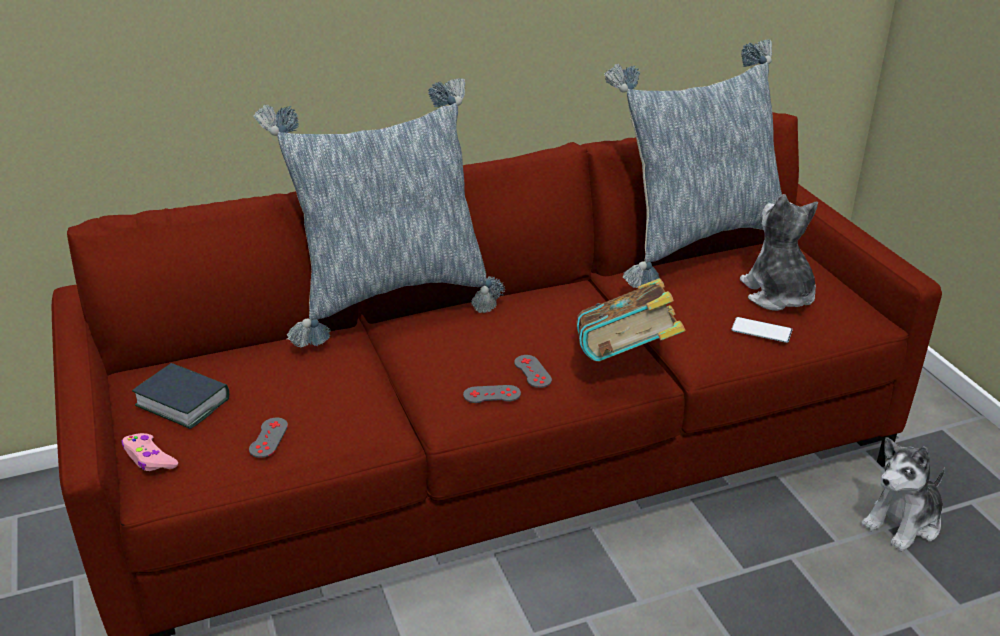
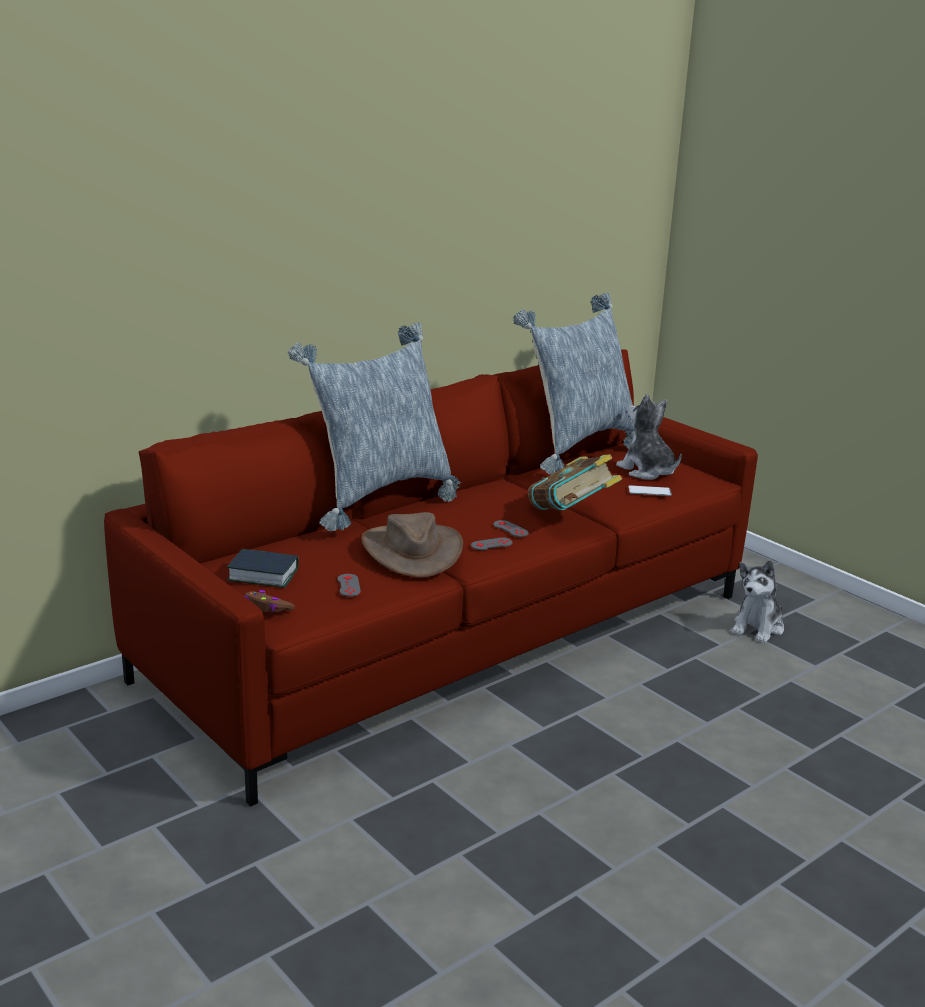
camera: 20 degrees left, 10 degrees down
(149, 459) = (268, 607): pink game controller -> brown game controller
(383, 390) = (411, 551): none -> brown hat

